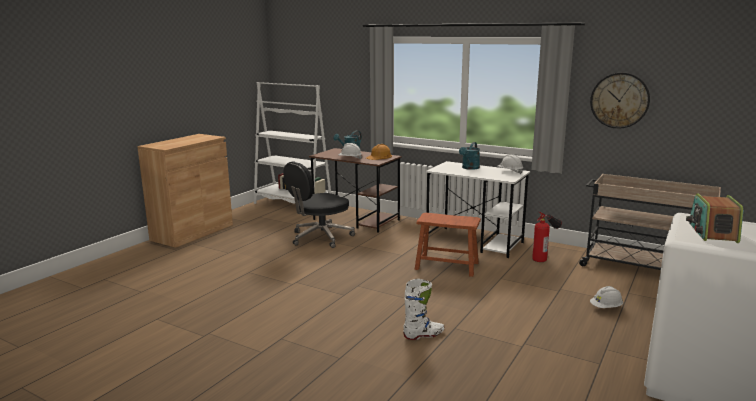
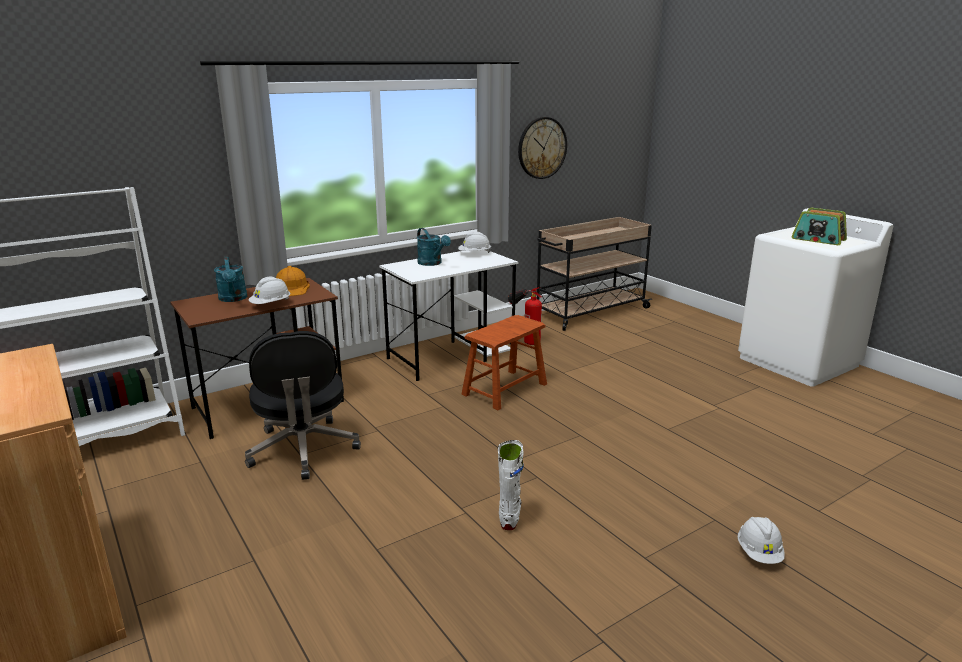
camera: 65 degrees left, 5 degrees up
(424, 335) = (677, 450): white boot -> white boot (510, 514)
(606, 308) = (659, 351): white hard hat -> white hard hat (759, 553)

